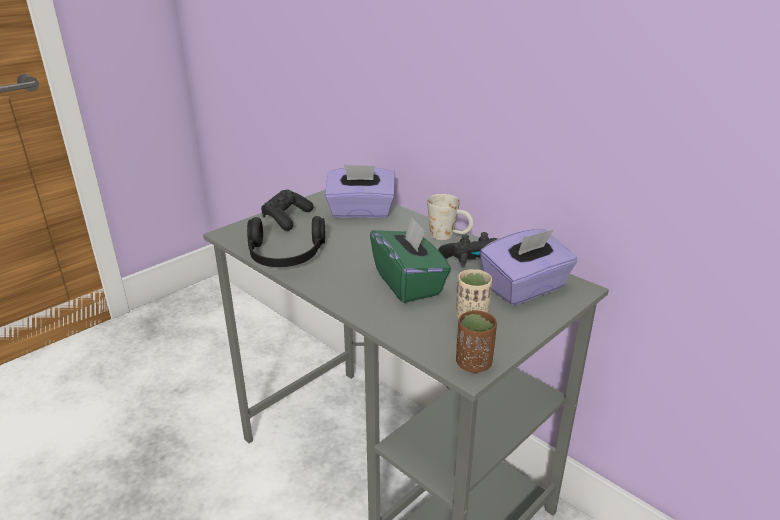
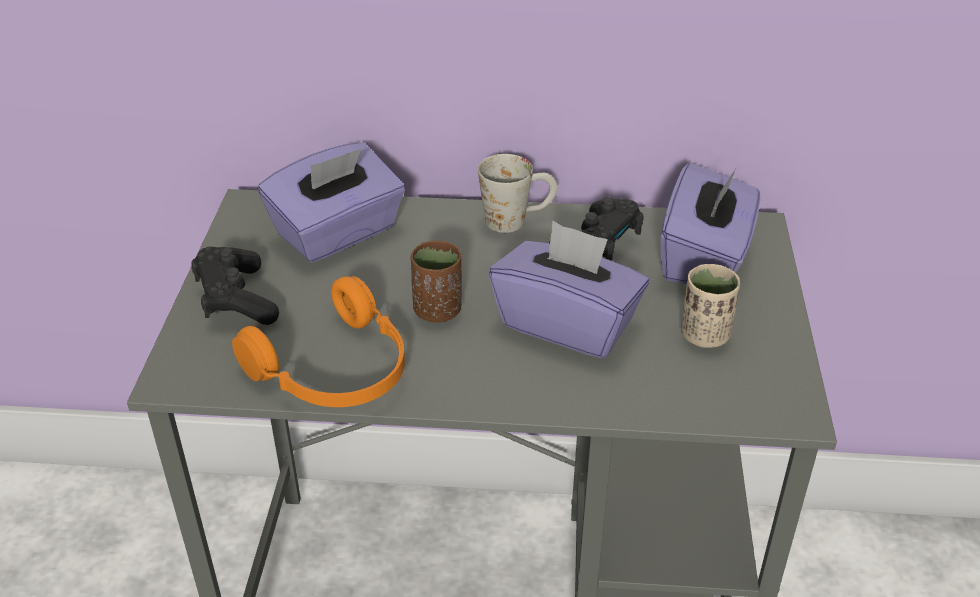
camera: 40 degrees left, 10 degrees up
(285, 256) = (336, 371): black headphones -> orange headphones
(409, 283) = (567, 324): green tissue box -> purple tissue box
(473, 364) = (787, 399): brown cup -> brown cup (437, 311)

